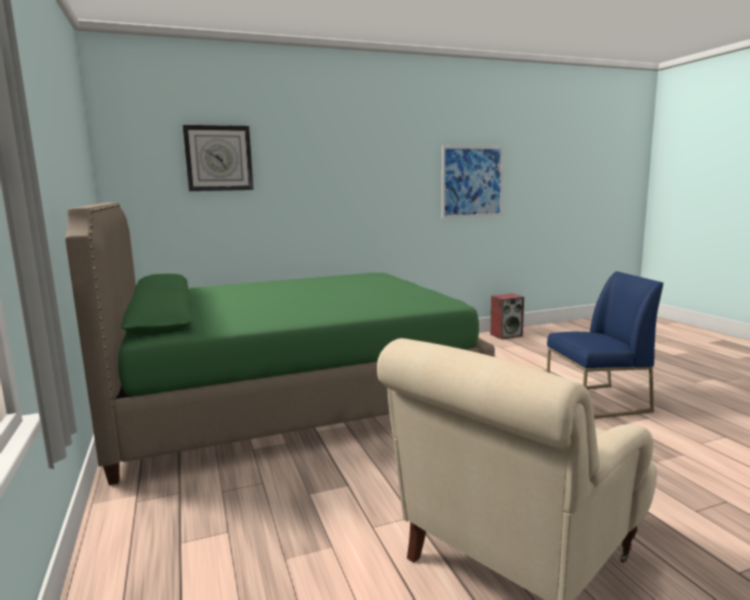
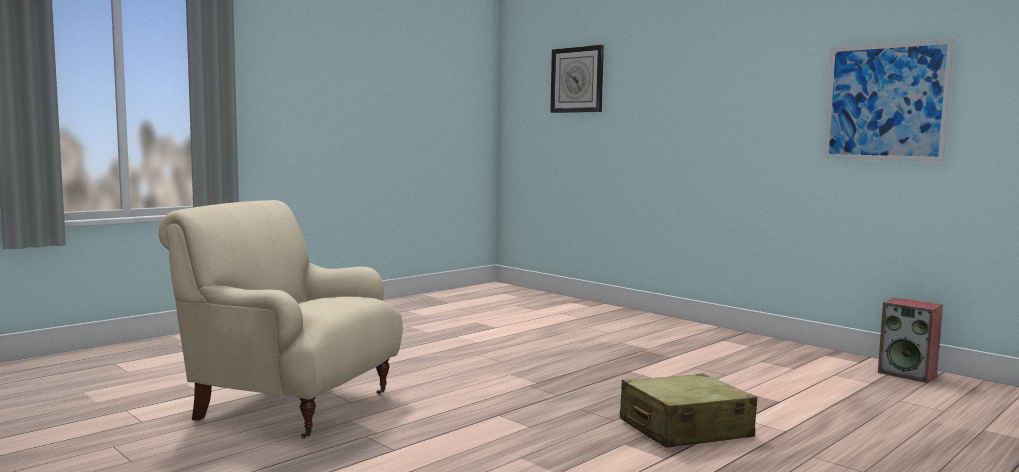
camera: 65 degrees right, 5 degrees down
(292, 395) = (523, 320): green bed -> none
(596, 402) = (684, 429): blue chair -> beige suitcase

